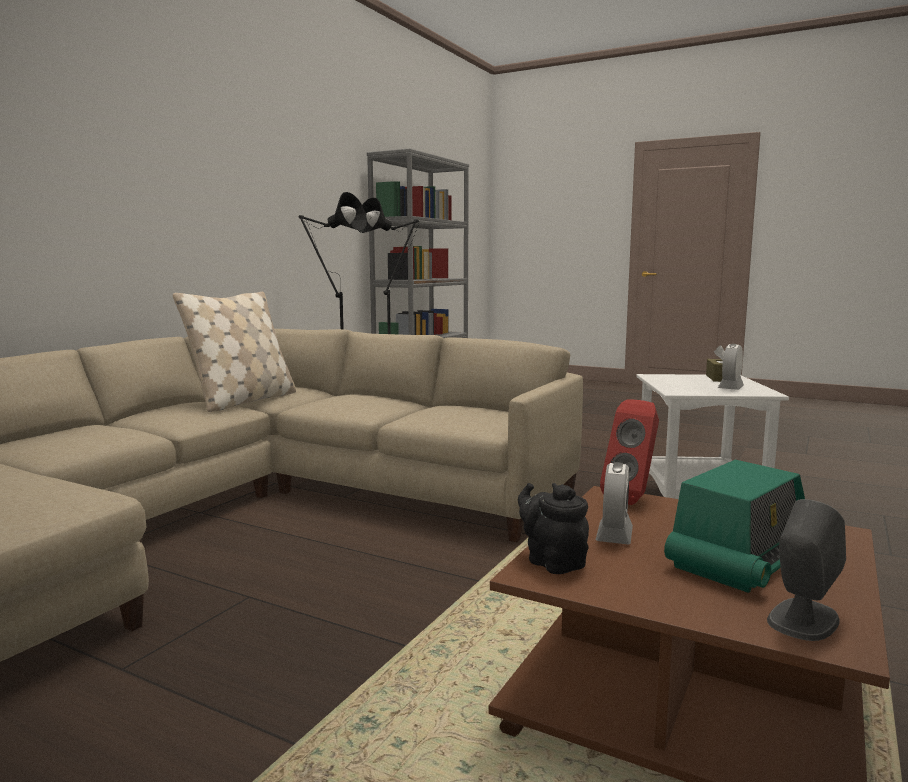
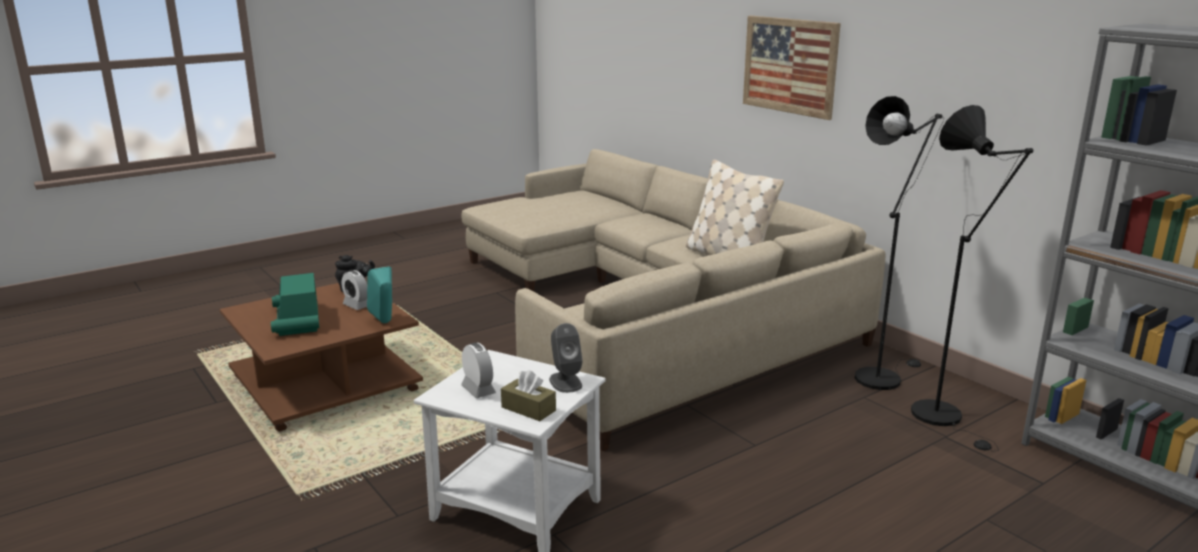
camera: 115 degrees right, 10 degrees up
(124, 178) = (789, 66): none -> picture
(633, 499) = (385, 322): red speaker -> turquoise speaker
(803, 620) = (254, 310): grey speaker -> grey speaker (565, 382)

